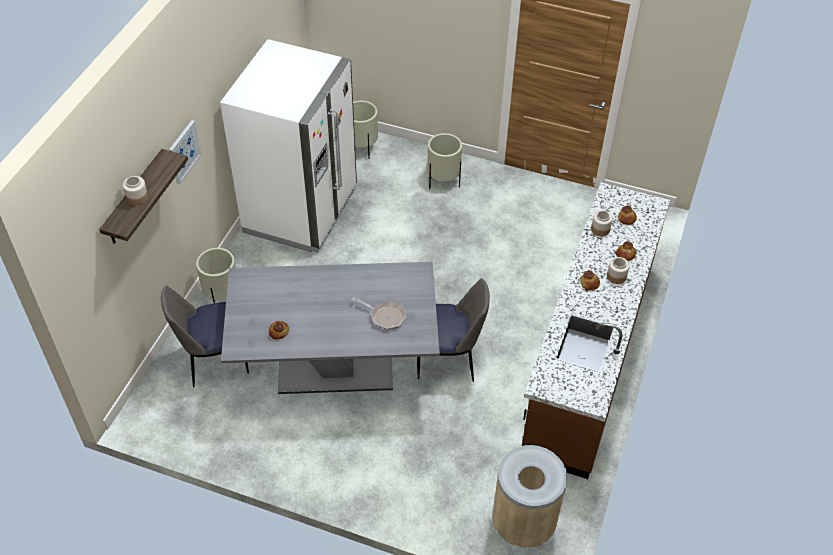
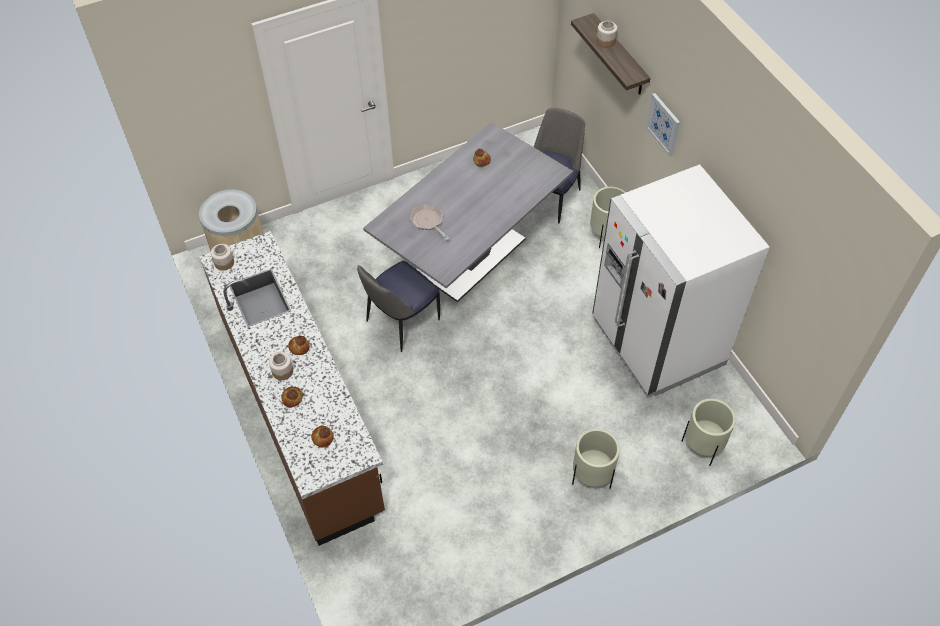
camera: 135 degrees right, 5 degrees up
(385, 316) = (428, 222): frying pan -> frying pan turned 75 degrees clockwise
(600, 229) = (336, 407): jar -> jar (224, 263)

